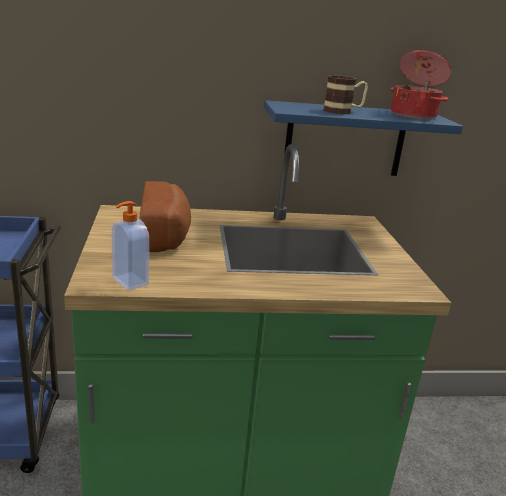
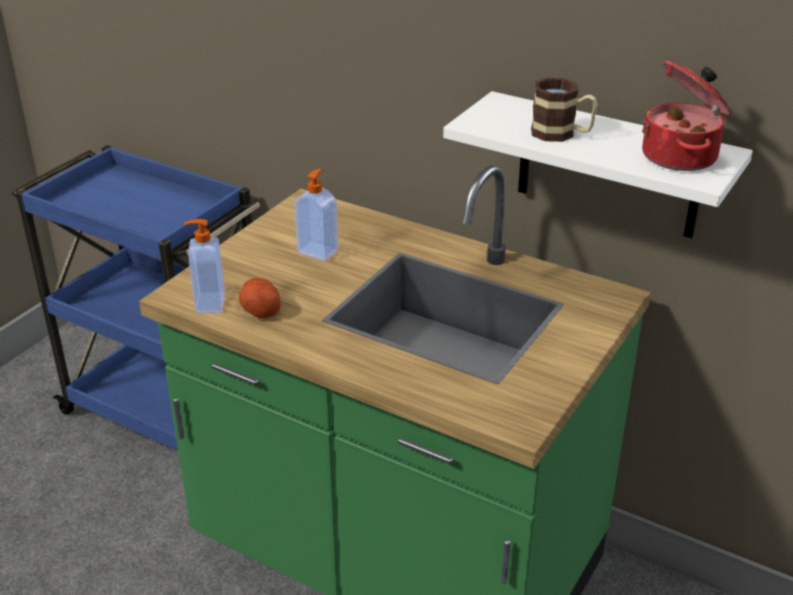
camera: 40 degrees right, 10 degrees up
(166, 234) = (318, 251): bread -> soap dispenser
(174, 275) = (260, 309): none -> potato
(345, 140) = (608, 166): blue shelf -> white shelf

